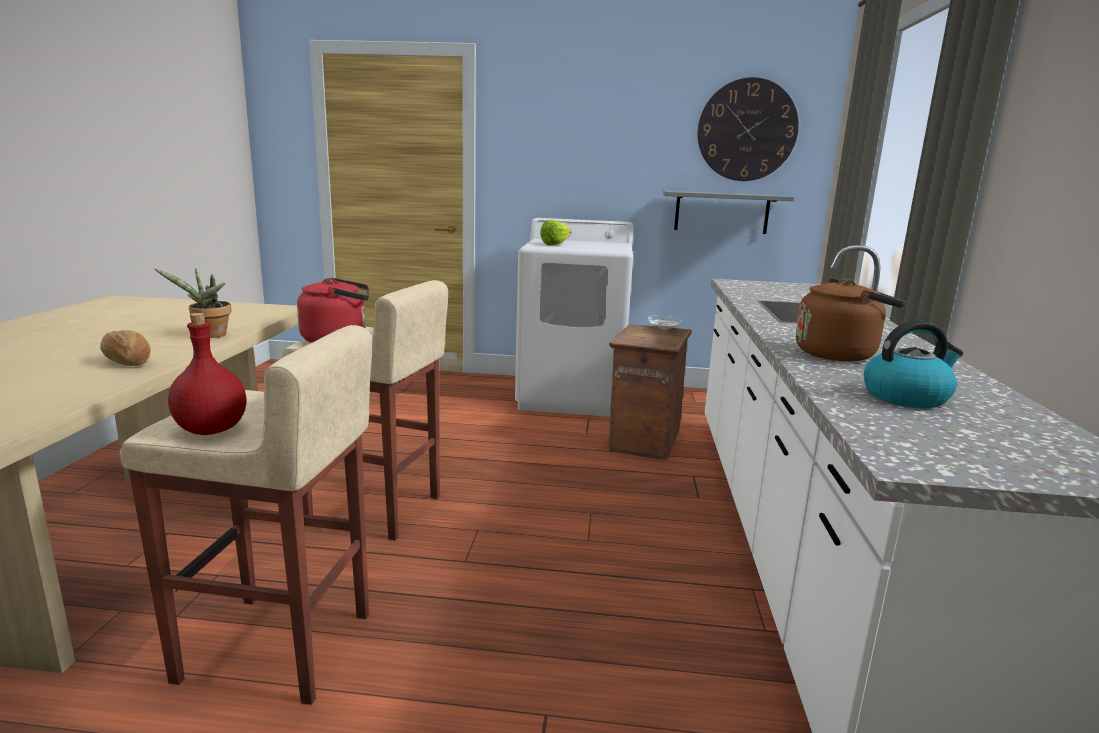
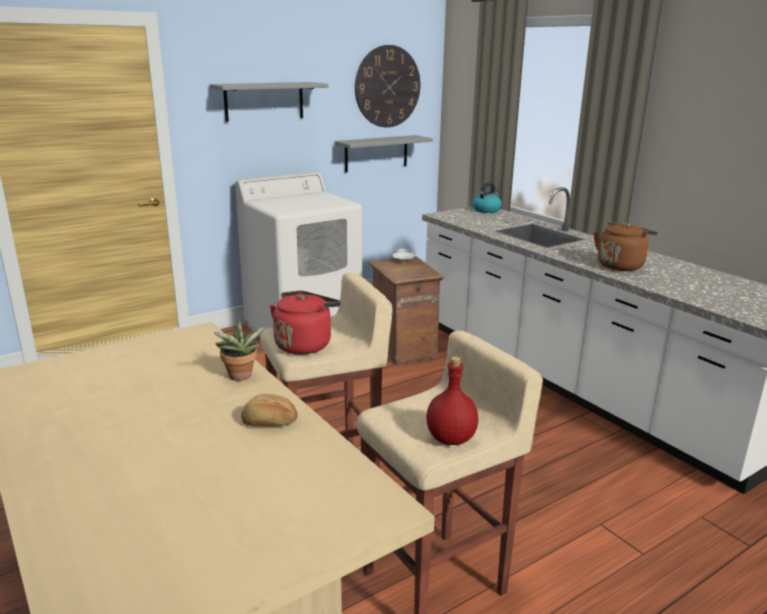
camera: 40 degrees left, 5 degrees up
(558, 244) = (290, 204): lettuce -> none
(579, 138) = (264, 101): none -> grey shelf
(906, 397) = (694, 285): kettle -> kettle (486, 210)

